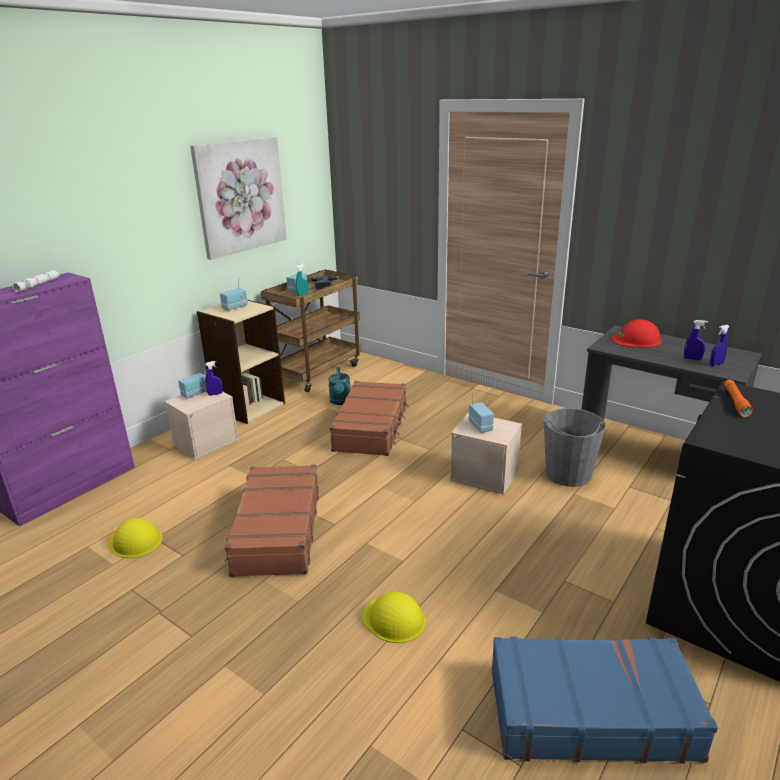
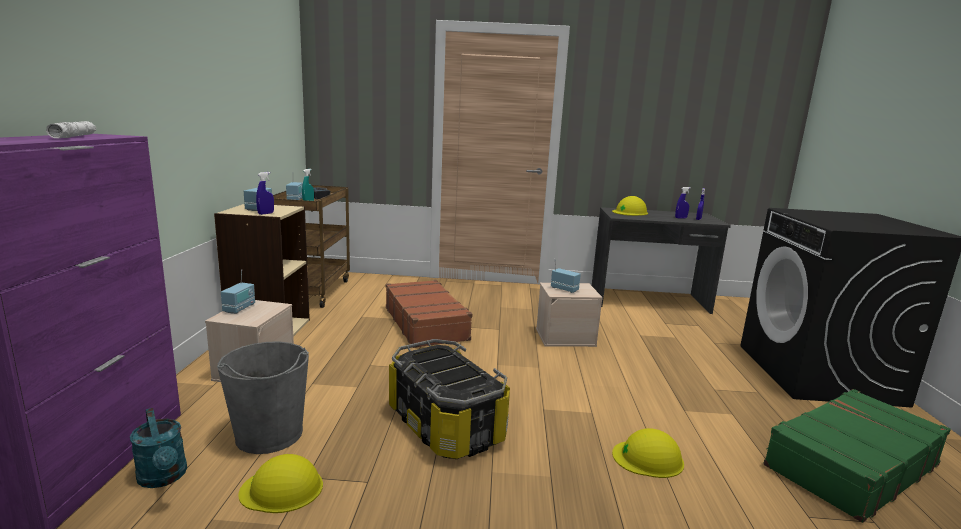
camera: 35 degrees left, 10 degrees down
(215, 394) = (267, 305): blue spray bottle -> blue spray bottle (266, 213)
(240, 196) = (246, 88): picture -> none
(277, 531) = (446, 425): brown suitcase -> storage box
(340, 402) = (368, 309): turquoise watering can -> turquoise watering can (164, 478)
(568, 474) = (619, 324): grey bucket -> grey bucket (269, 435)
(590, 712) = (849, 465): blue suitcase -> green suitcase
(636, 340) = (630, 212): red hard hat -> yellow hard hat
(735, 402) = (802, 214): orange flashlight -> none

